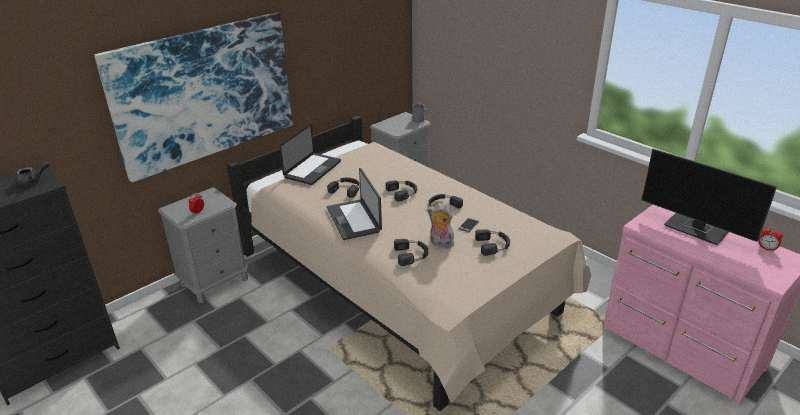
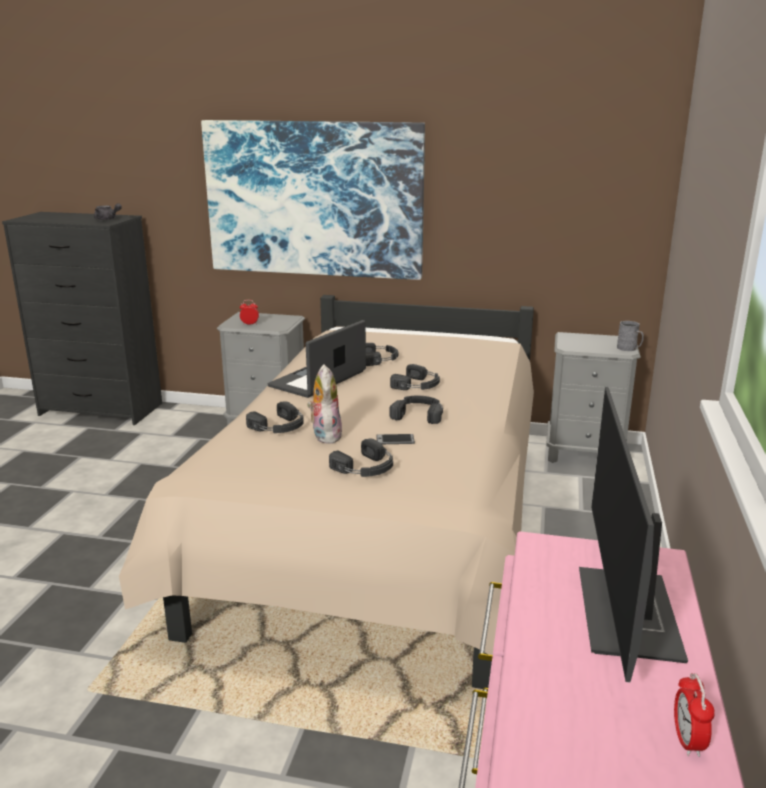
camera: 55 degrees right, 10 degrees down
(313, 170) = (395, 335): laptop -> none

